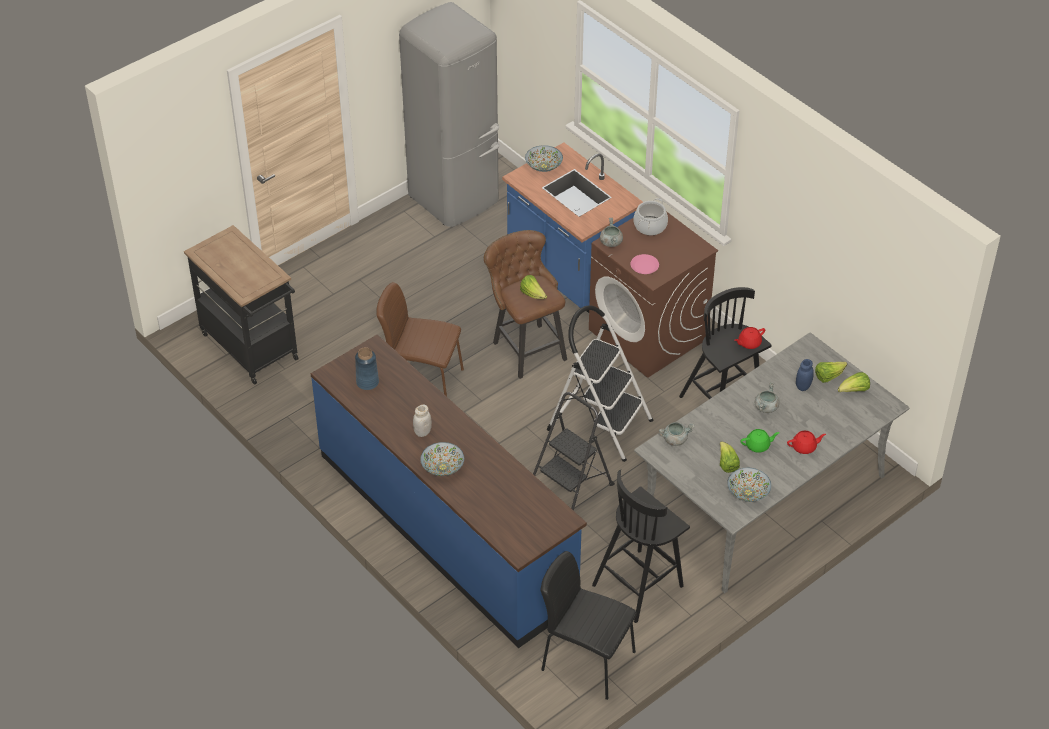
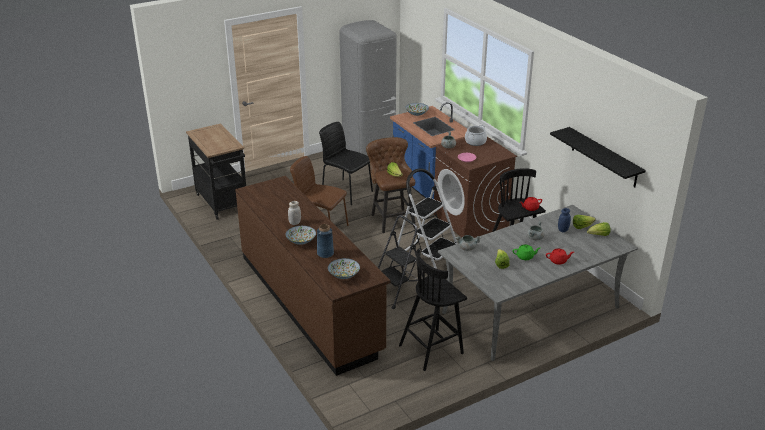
camera: 10 degrees right, 15 degrees down
(367, 382) = (269, 196): blue vase -> blue vase (325, 253)
(447, 527) = (310, 302): blue counter -> brown counter
(585, 660) = (381, 388): black chair -> black chair (345, 191)
(748, 493) = (513, 281): bowl -> bowl (344, 275)
(855, 279) = (604, 157): none -> black shelf

